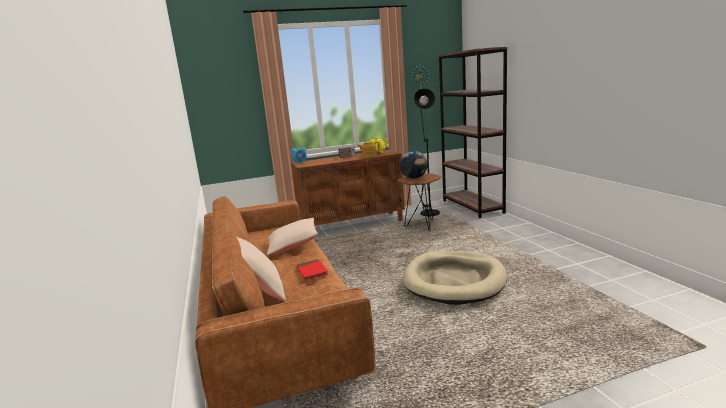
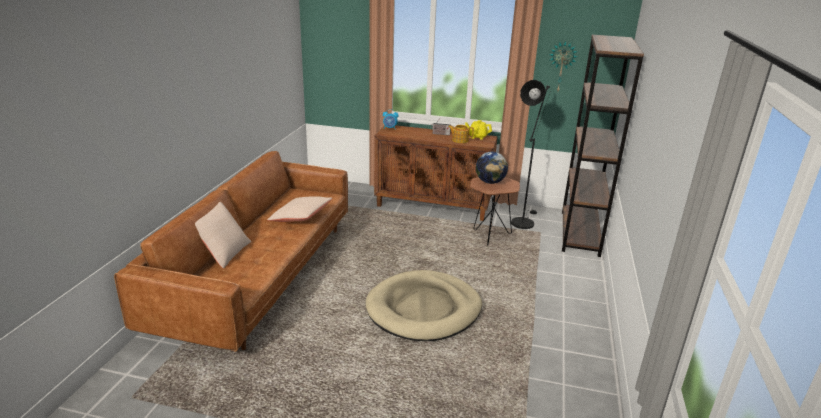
camera: 30 degrees right, 10 degrees up
(312, 271) = (273, 251): red book -> none

